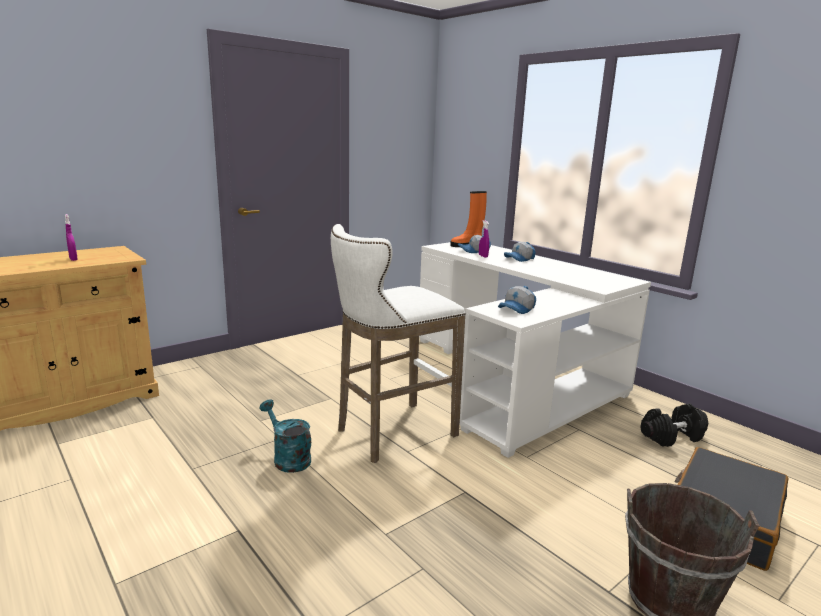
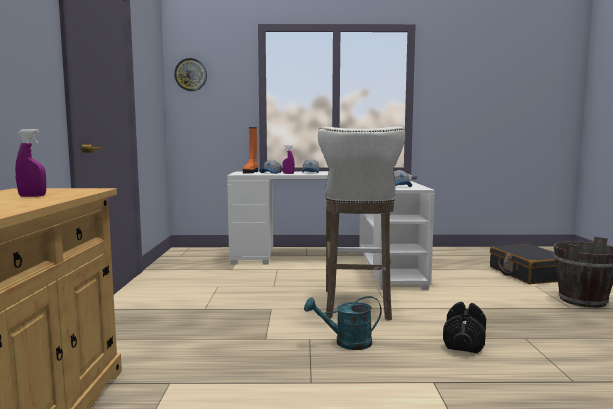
camera: 50 degrees left, 10 degrees down
(454, 121) = (190, 74): none -> wall clock
(671, 437) = (448, 258): black dumbbell -> black dumbbell (464, 341)

